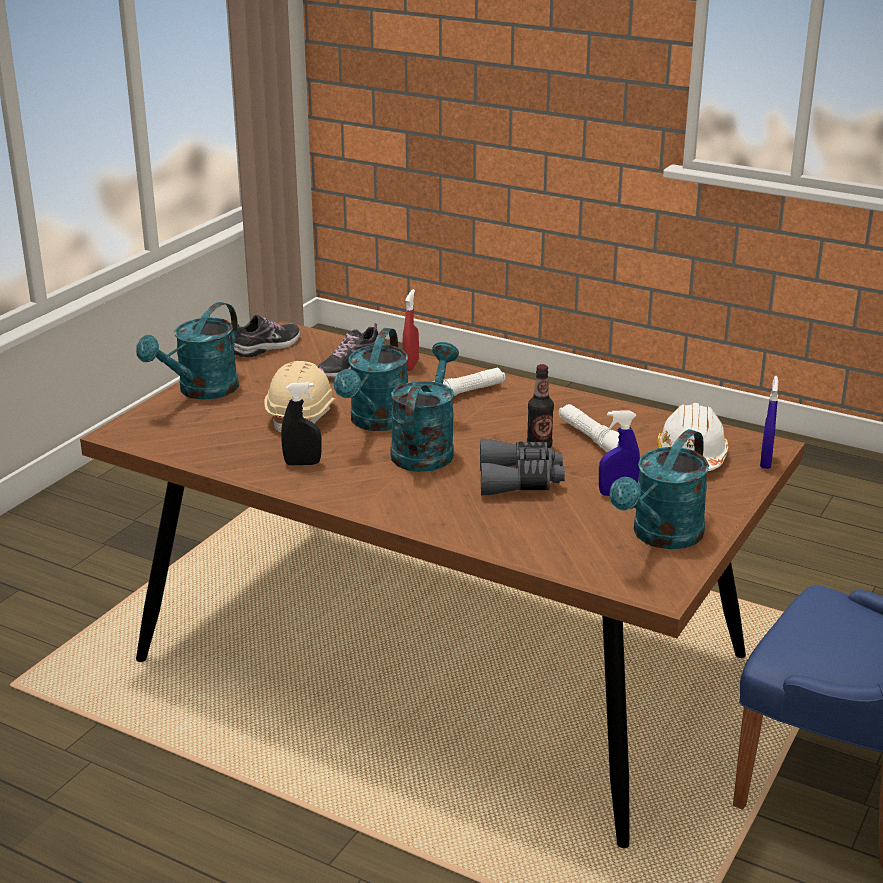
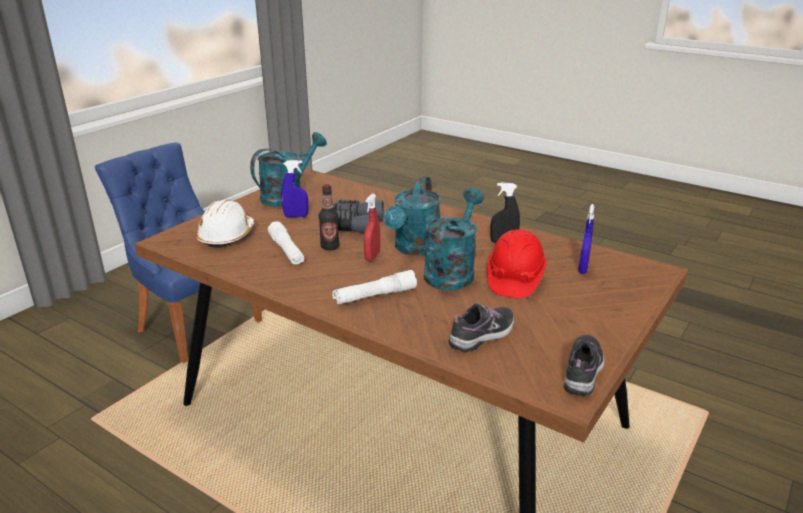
camera: 175 degrees left, 0 degrees up
(201, 391) = (620, 310): turquoise watering can -> none
(267, 347) = (583, 371): shoe -> shoe turned 150 degrees clockwise
(303, 416) = (514, 279): beige hard hat -> red hard hat
(410, 365) = (418, 333): red spray bottle -> red spray bottle (372, 257)
(765, 462) = (180, 231): blue spray bottle -> blue spray bottle (583, 269)

